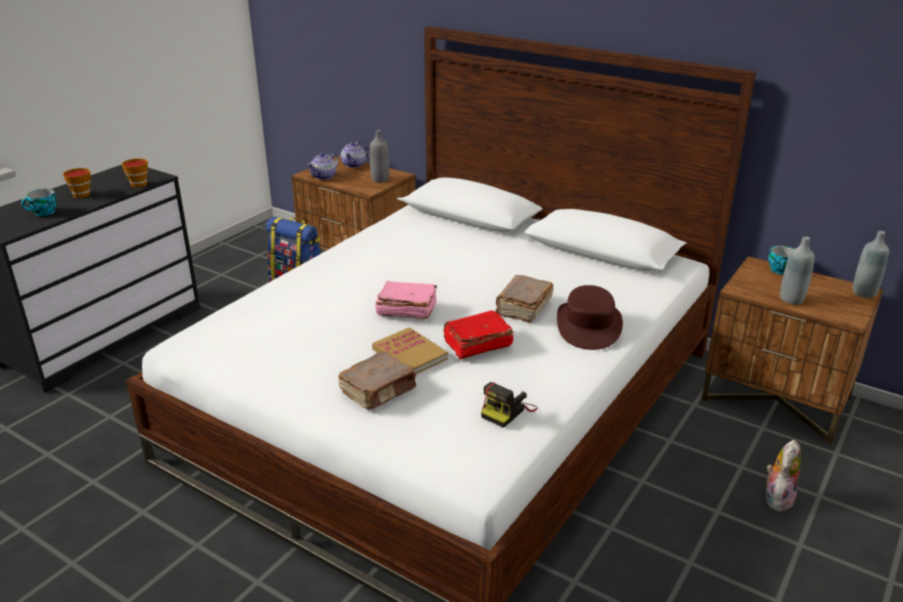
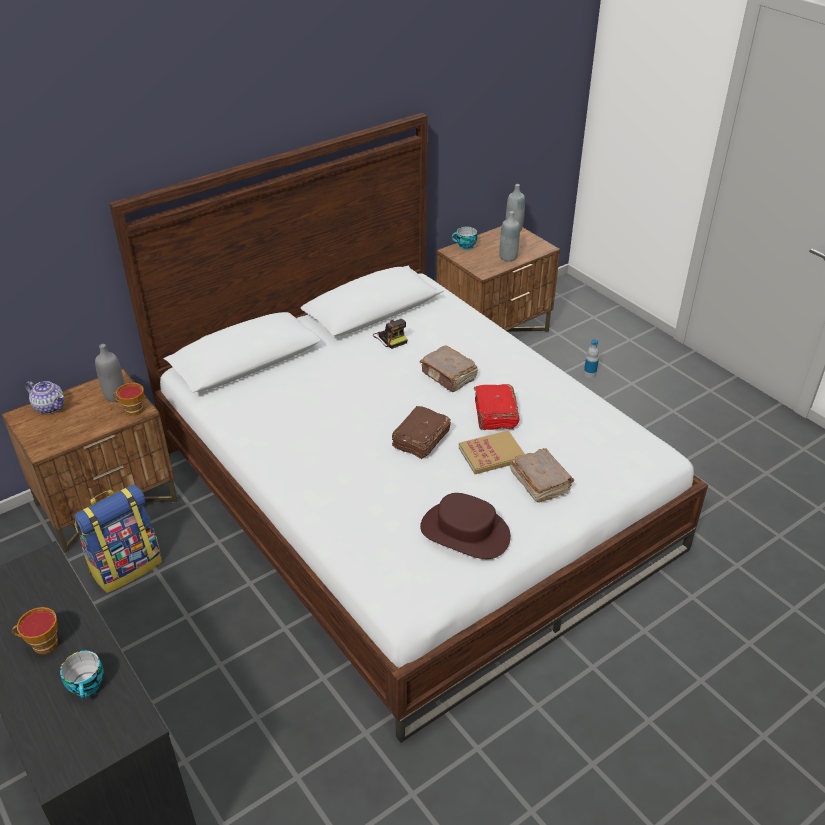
camera: 70 degrees left, 10 degrees up
(138, 183) = (52, 581): cup -> cup (132, 410)
(324, 176) = (65, 436): teapot -> none
(406, 310) = (420, 440): pink book -> brown book
(507, 411) = (590, 423): camera -> camera (390, 338)
(589, 325) = (490, 353): brown hat -> brown hat (465, 532)
(777, 498) = (589, 374): plush toy -> bottle

